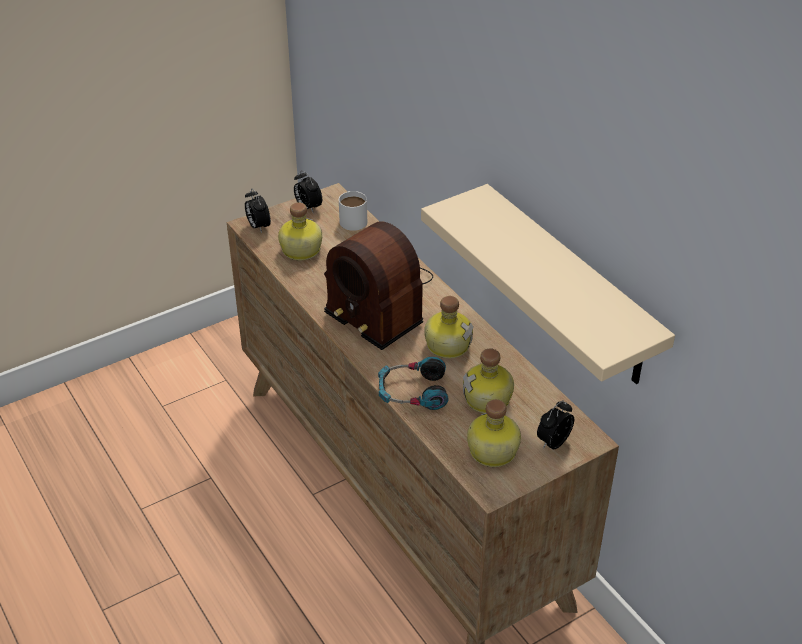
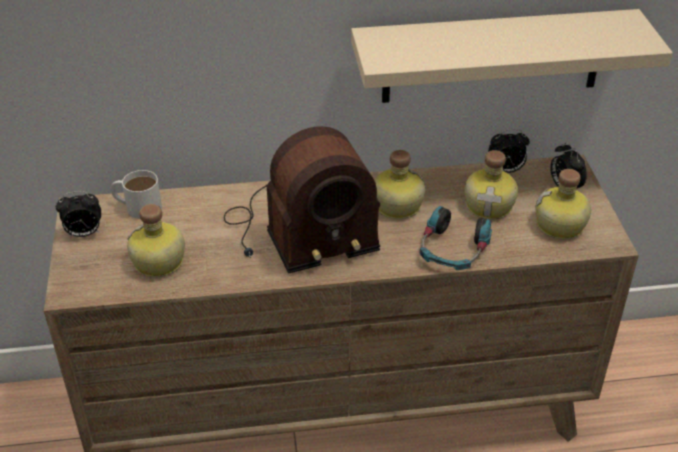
camera: 65 degrees left, 0 degrees up
(258, 226) = (81, 284): alarm clock -> alarm clock (505, 170)

